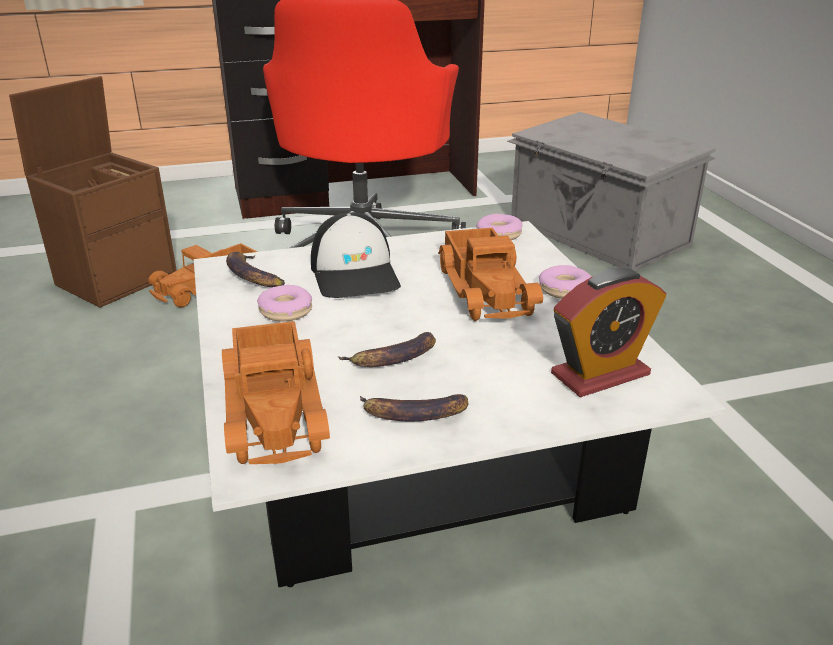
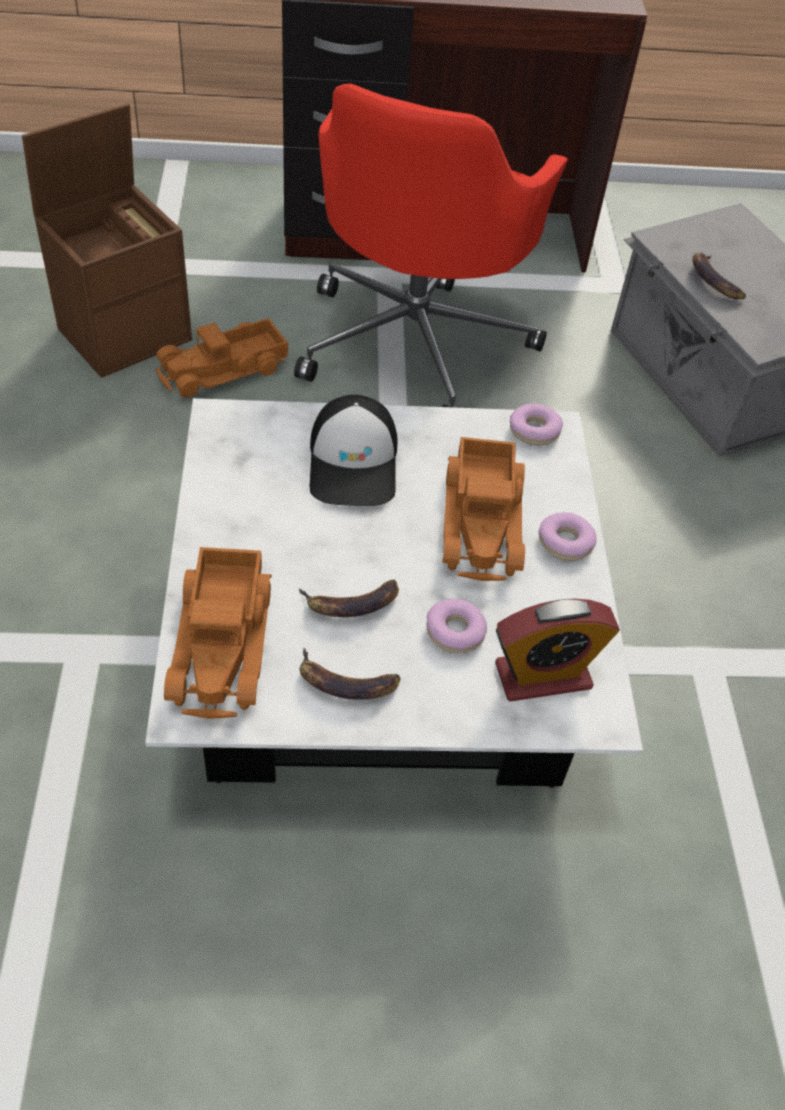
camera: 10 degrees right, 20 degrees up
(253, 276) = (247, 442): banana -> banana (713, 280)
(285, 311) = (266, 507): donut -> donut (455, 632)

